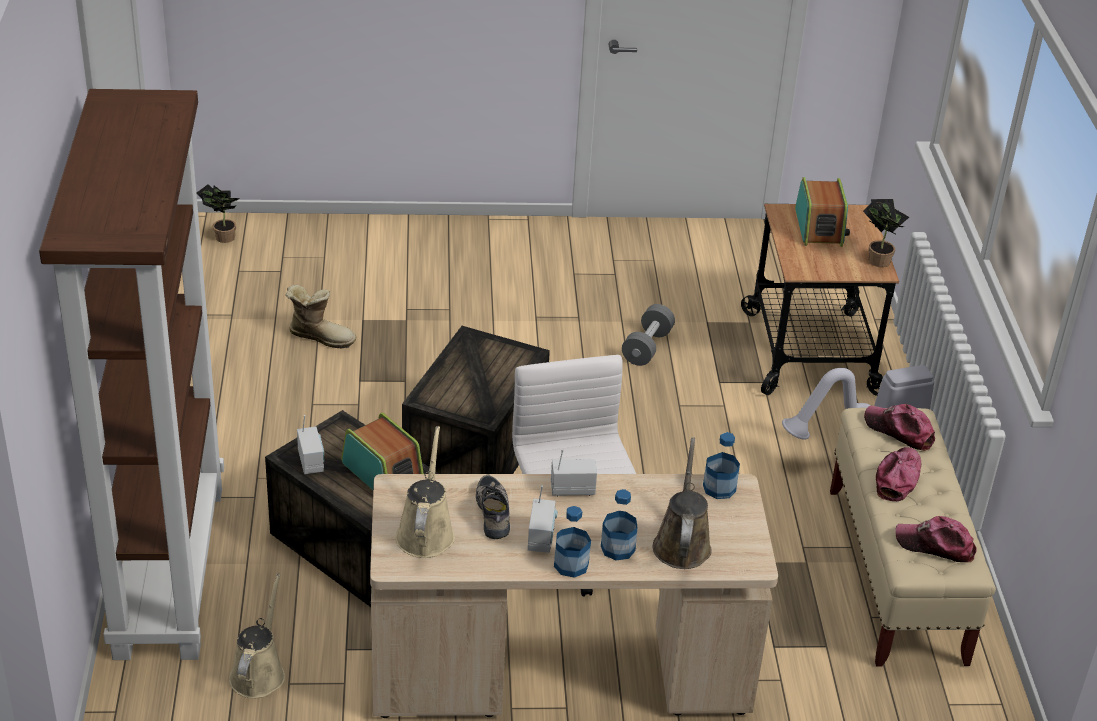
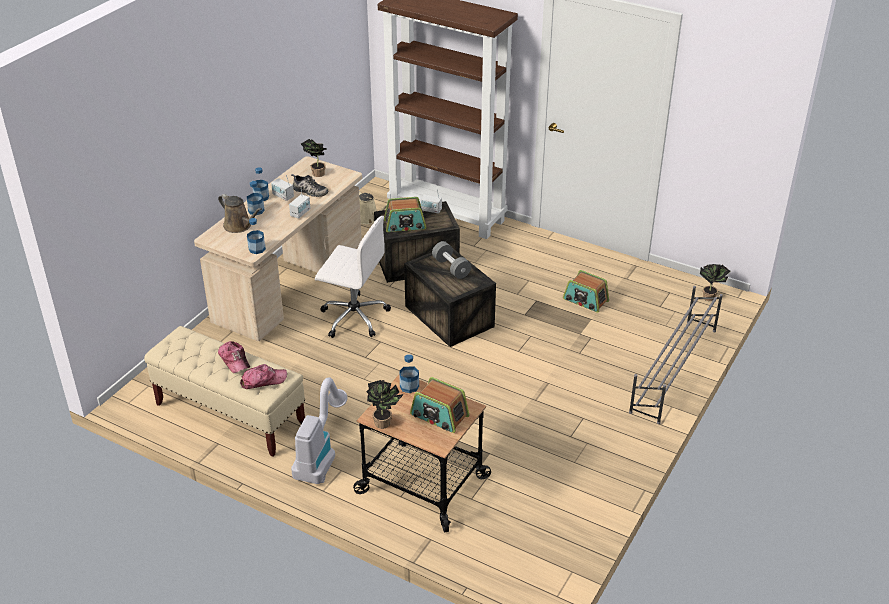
camera: 125 degrees right, 0 degrees up
(321, 336) = (585, 300): boot -> radio
(417, 231) = (673, 370): none -> grey shoe rack
(426, 532) = (316, 173): beige watering can -> potted plant
(647, 347) = (484, 414): grey dumbbell -> grey dumbbell (451, 268)
(800, 264) = (409, 386): none -> bottle
(935, 545) = (184, 347): cap -> none

